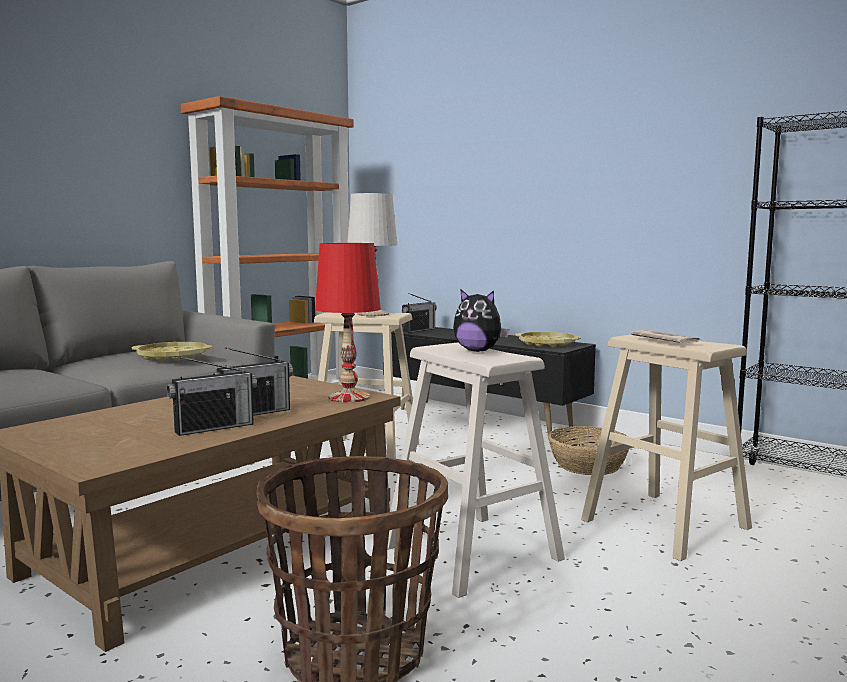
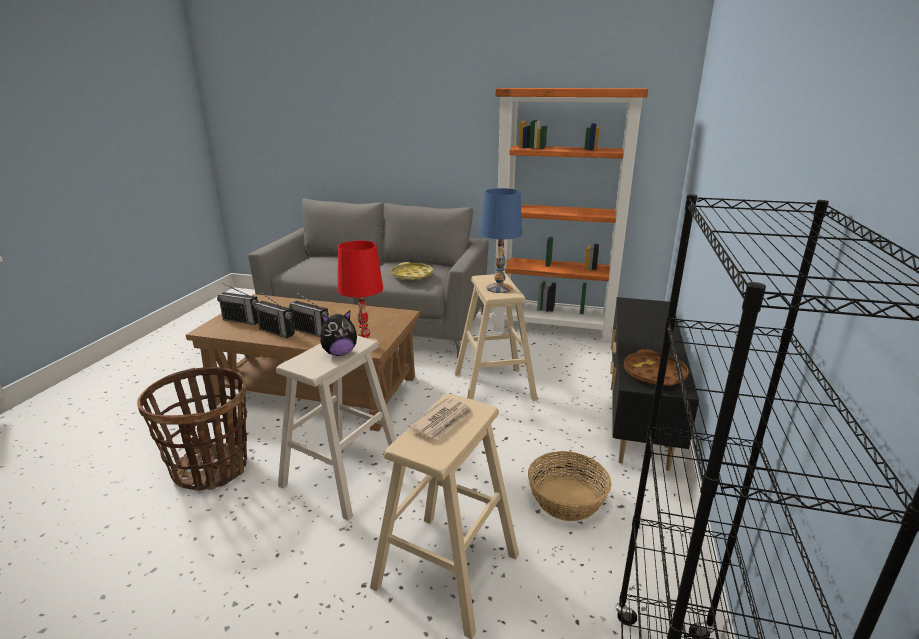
camera: 65 degrees right, 15 degrees up
(373, 314) = (499, 288): white table lamp -> blue table lamp
(418, 330) = (641, 307): radio -> radio (242, 320)
(478, 351) = (339, 353): plush toy -> plush toy turned 120 degrees counterclockwise
(547, 344) = (654, 374): yellow tray -> brown tray

